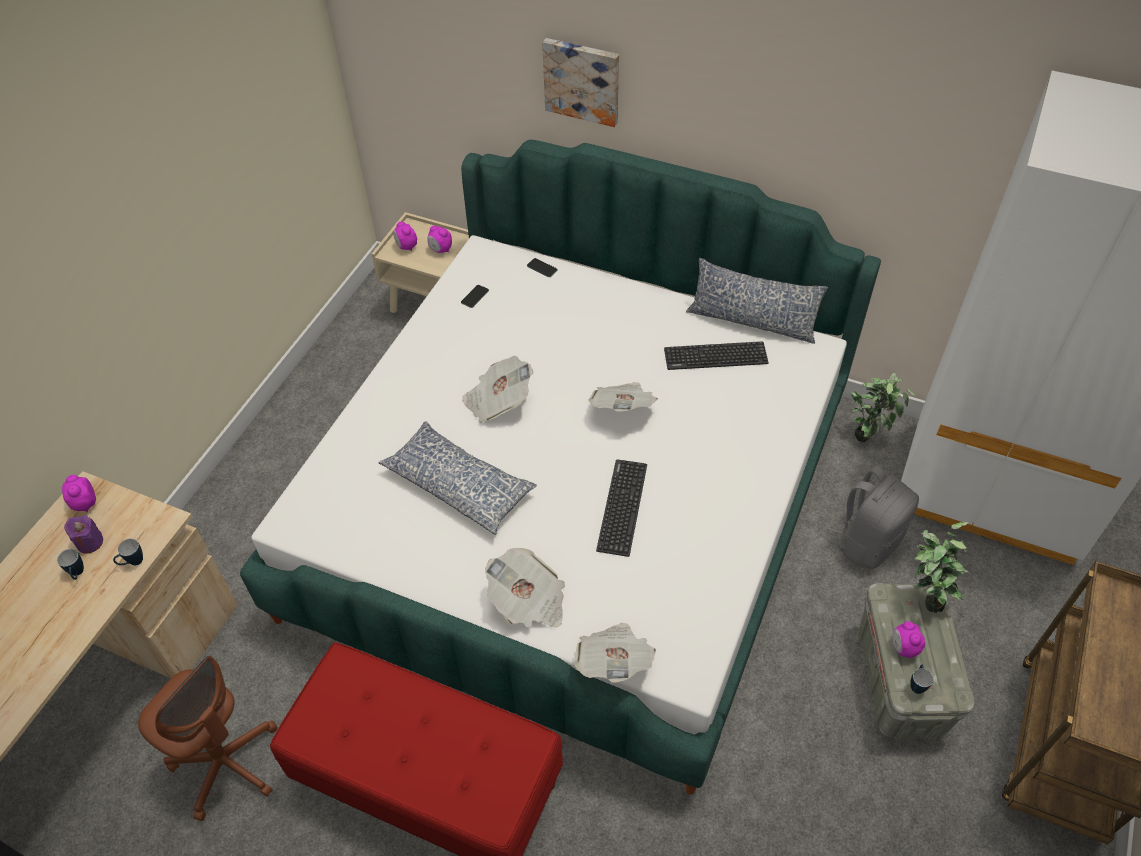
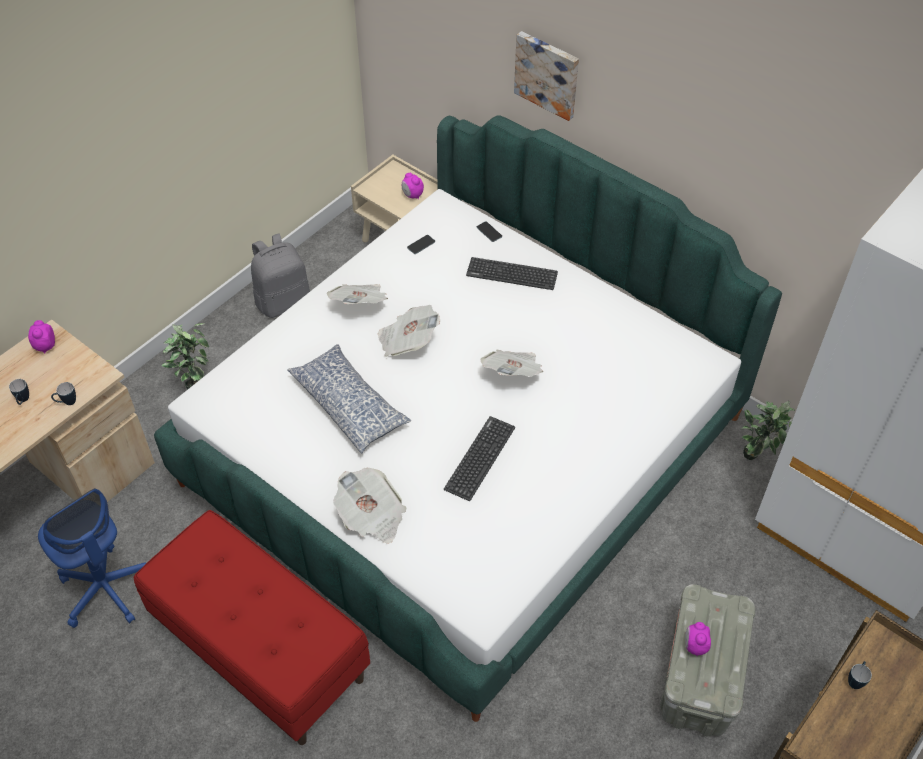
camera: 15 degrees right, 0 degrees up
(90, 542) = (40, 378): purple candle -> none
(227, 764) = (106, 589): brown office chair -> blue office chair
(406, 246) = (383, 186): alarm clock -> none
(614, 661) = (424, 584): newspaper -> newspaper (360, 304)
(715, 356) = (614, 347): keyboard -> keyboard (511, 274)
(751, 321) = (659, 322): pillow -> none
(867, 541) = (717, 550): grey backpack -> grey backpack (283, 301)
(917, 684) = (693, 680): mug -> mug (855, 680)
(926, 596) = (734, 607): potted plant -> potted plant (194, 381)

